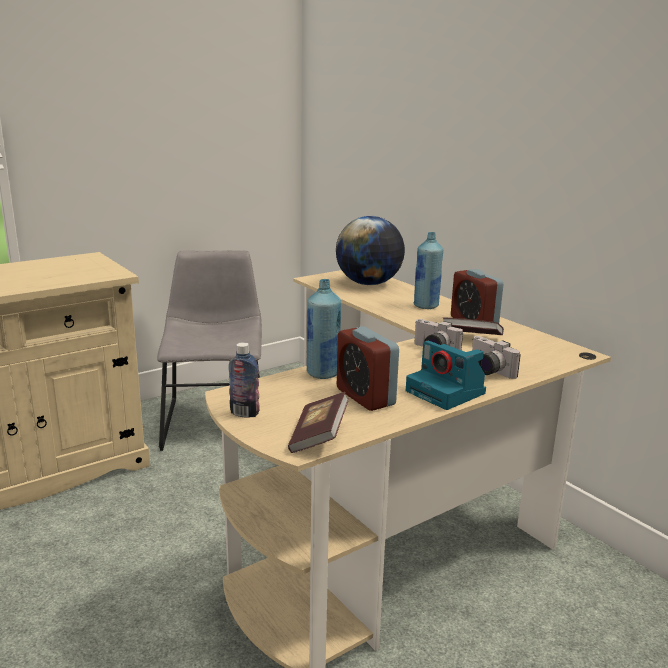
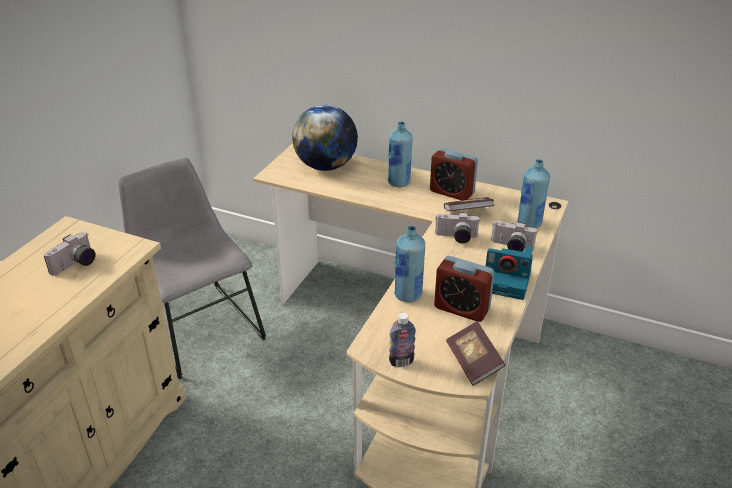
camera: 30 degrees left, 15 degrees up
(59, 273) = (76, 265): none -> camera
(535, 361) = (529, 223): none -> blue bottle

